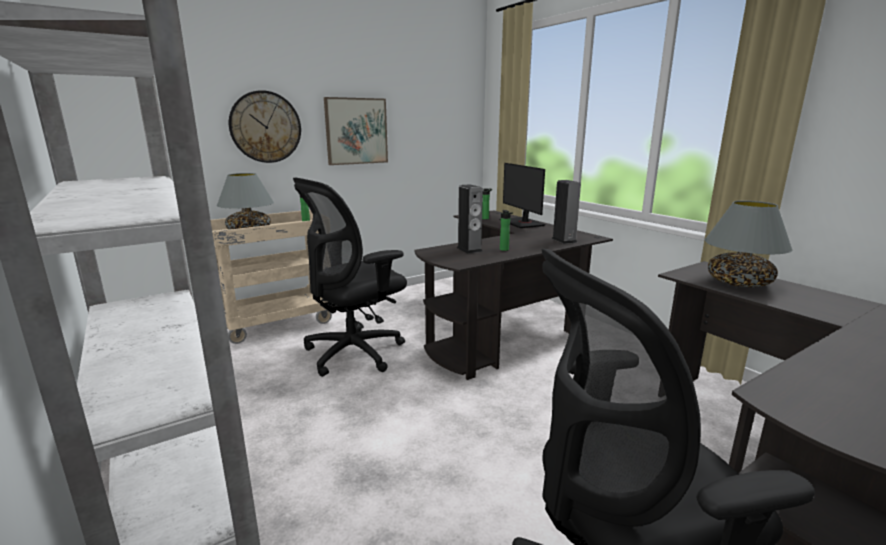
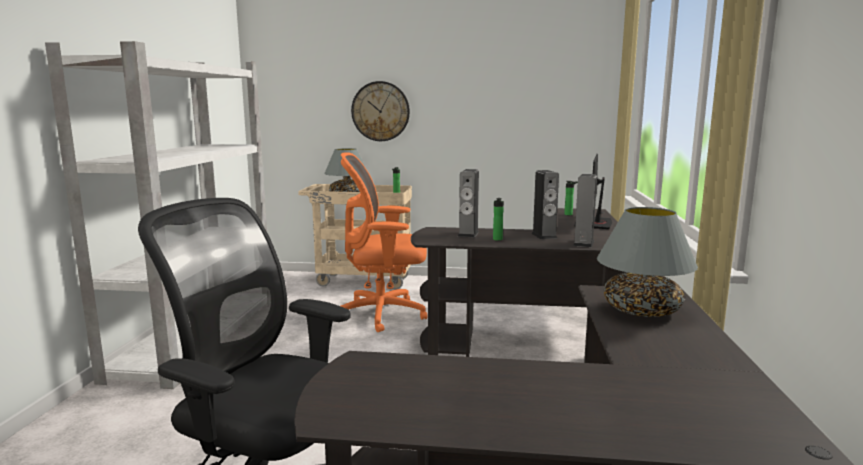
camera: 40 degrees right, 5 degrees down
(356, 131) = (463, 116): picture -> none
(358, 350) = (386, 313): black office chair -> orange office chair
(523, 239) = (544, 236): none -> speaker

